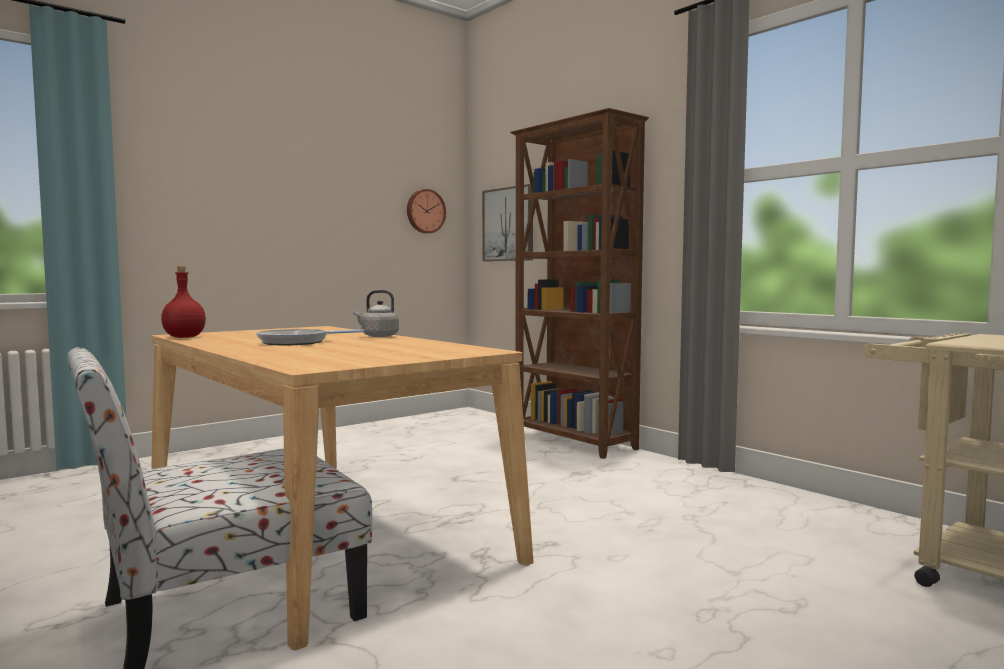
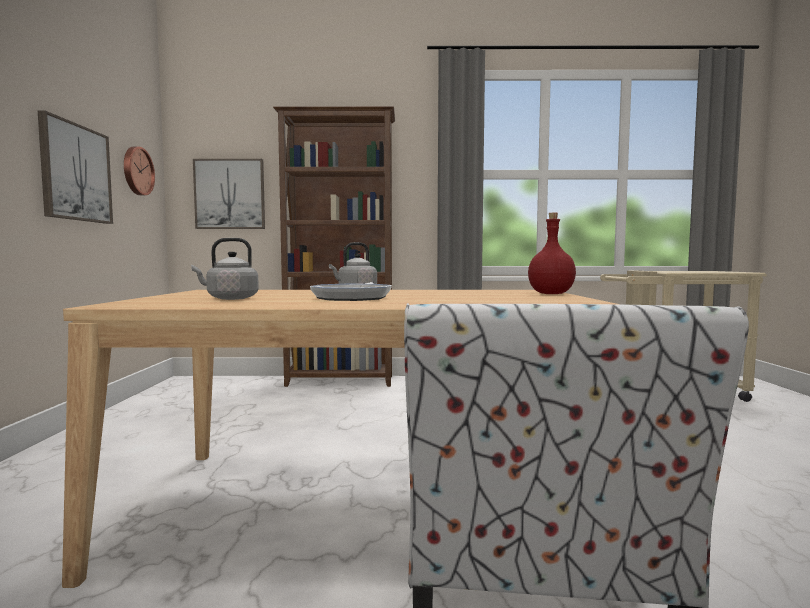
camera: 50 degrees left, 0 degrees up
(183, 337) = (161, 305): red bottle -> red bottle (550, 294)
(249, 335) = (229, 298): none -> grey kettle
(347, 224) = (75, 173): none -> picture

